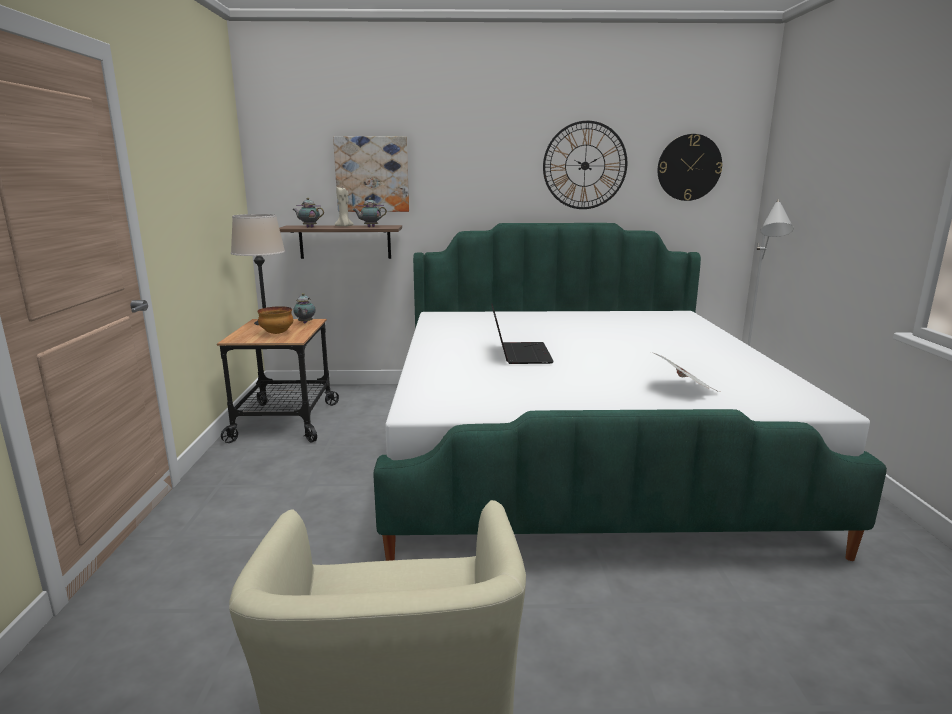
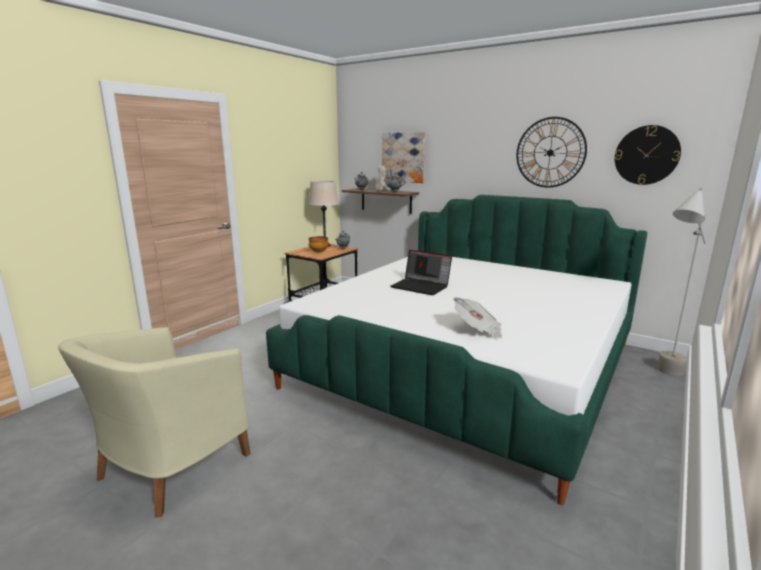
camera: 35 degrees right, 0 degrees up
(519, 354) = (421, 286): laptop -> laptop turned 90 degrees clockwise

